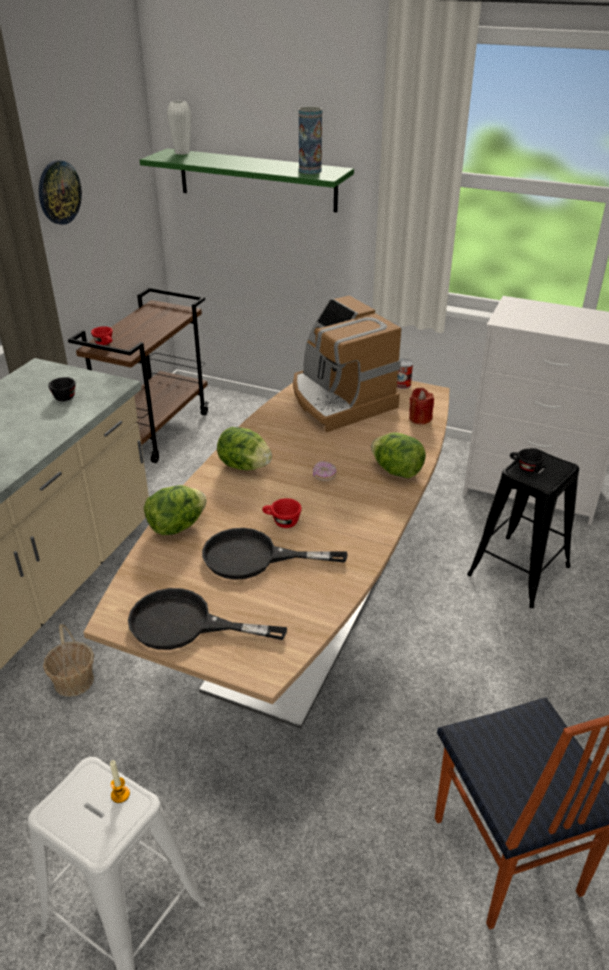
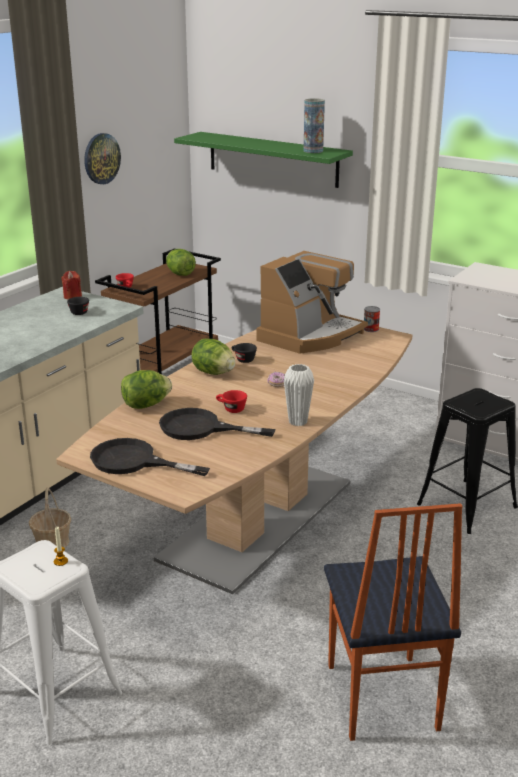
camera: 10 degrees right, 10 degrees down
(182, 153) = (211, 135): white vase -> white vase (298, 422)
(339, 400) = (310, 336): coffee machine -> coffee machine turned 120 degrees counterclockwise
(396, 471) = (340, 385): lettuce -> lettuce (180, 274)
(420, 418) = (376, 353): red candle -> red candle (72, 296)
(524, 468) = (464, 400): black cup -> black cup (242, 359)

